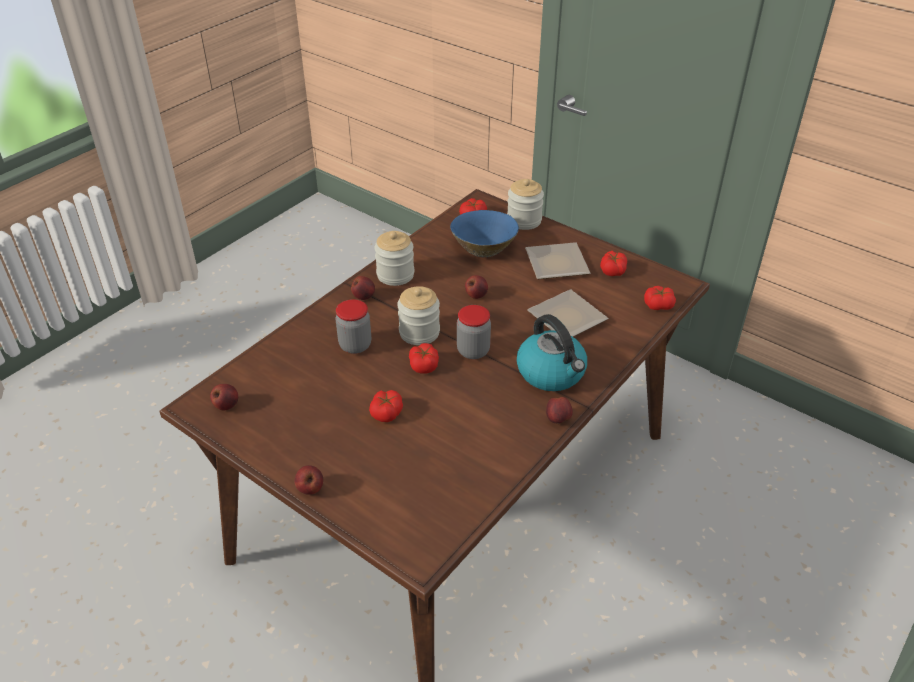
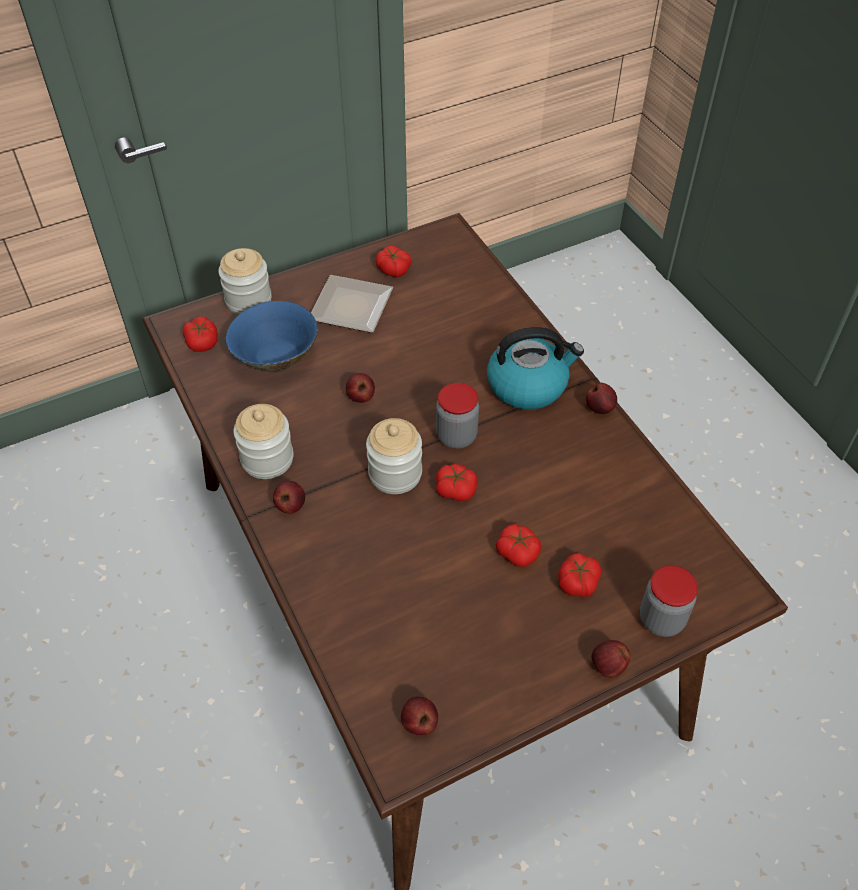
camera: 65 degrees left, 10 degrees up
(355, 345) = (381, 545): jar -> jar (661, 619)
(567, 316) = (446, 336): plate -> none
(658, 305) = (471, 261): tomato -> tomato (577, 582)

